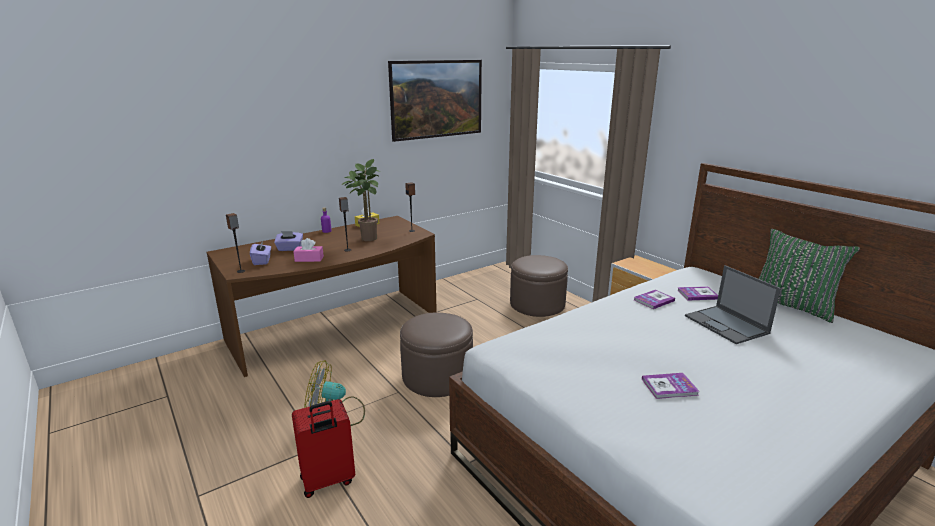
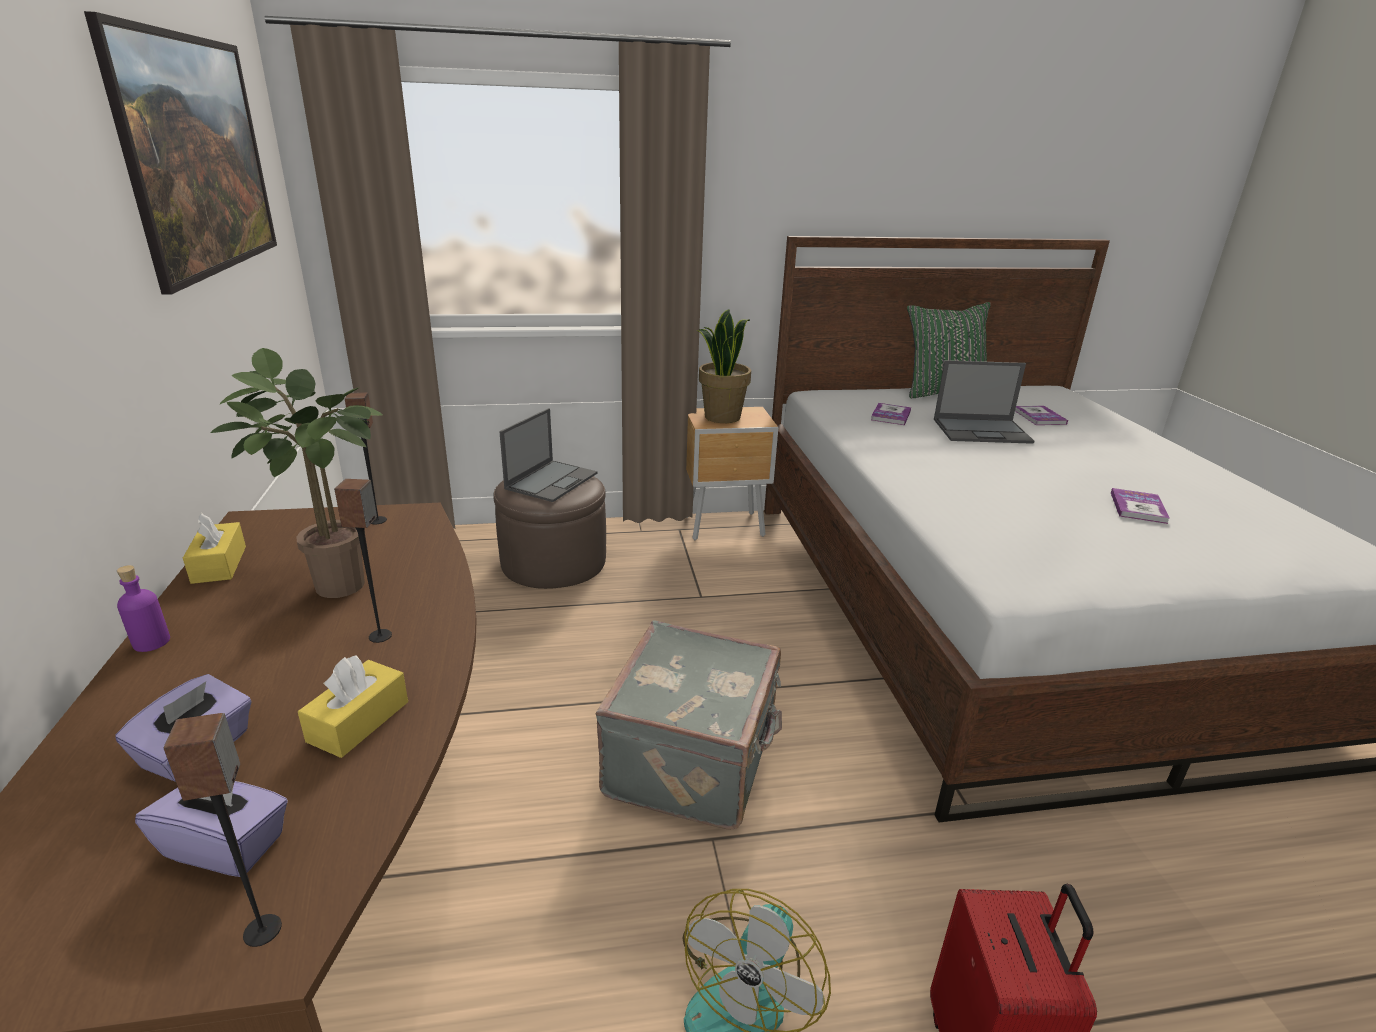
camera: 65 degrees left, 5 degrees up
(309, 259) = (358, 721): pink tissue box -> yellow tissue box
(437, 376) = (694, 761): brown ottoman -> grey suitcase
(542, 262) = (552, 480): none -> laptop
(640, 264) = (721, 417): none -> potted plant
(654, 300) = (895, 440): book -> book (1039, 417)

